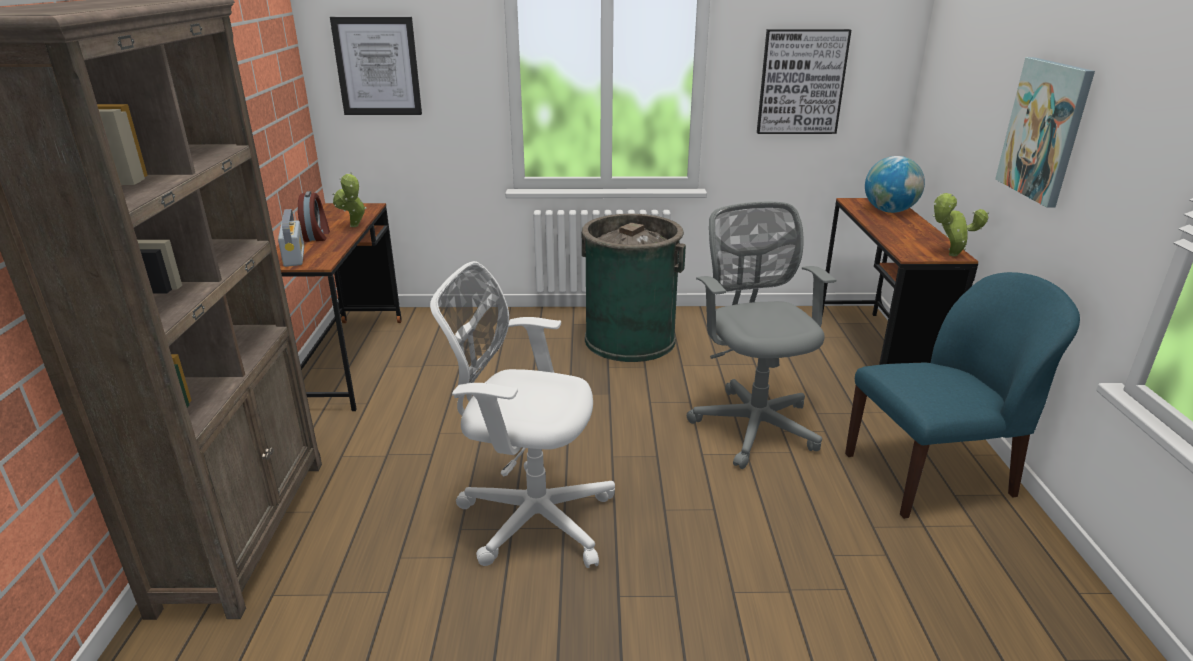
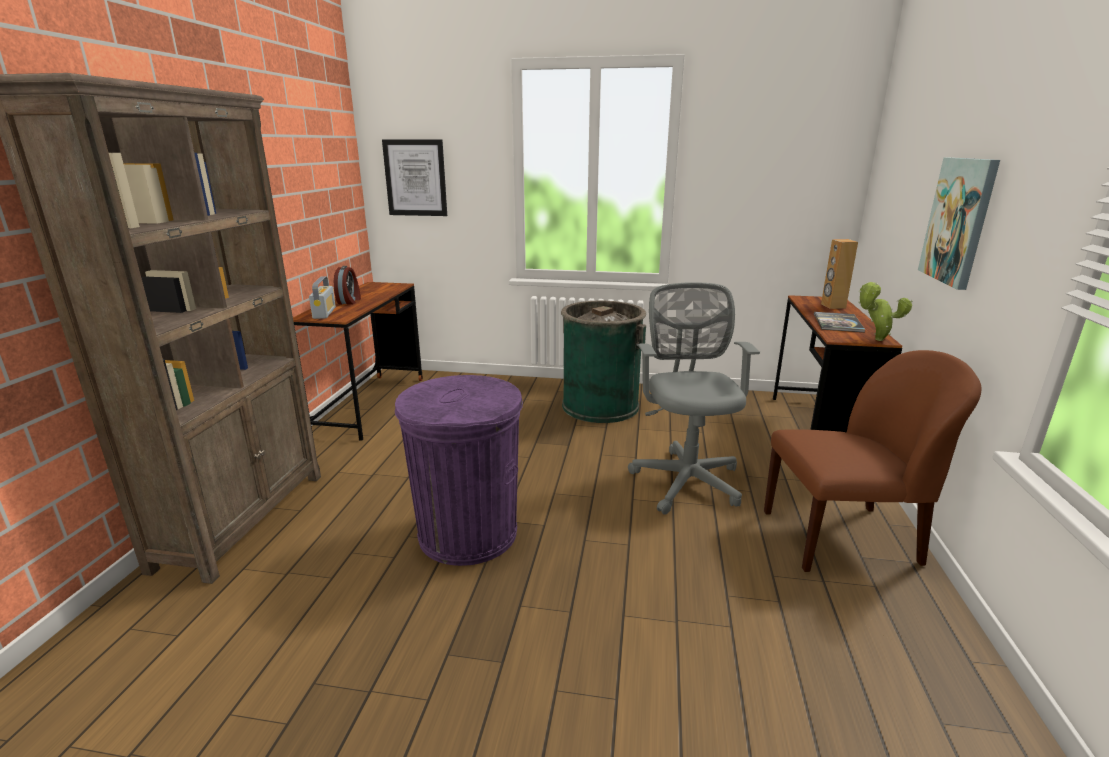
camera: 10 degrees right, 5 degrees down
(355, 227) = (381, 297): potted plant -> none
(530, 517) = (468, 533): white office chair -> purple trash can
(801, 82) = (758, 195): picture -> none
(889, 211) = (832, 306): globe -> brown speaker
(903, 234) = (838, 323): none -> book
(931, 475) = (843, 537): blue chair -> brown chair

